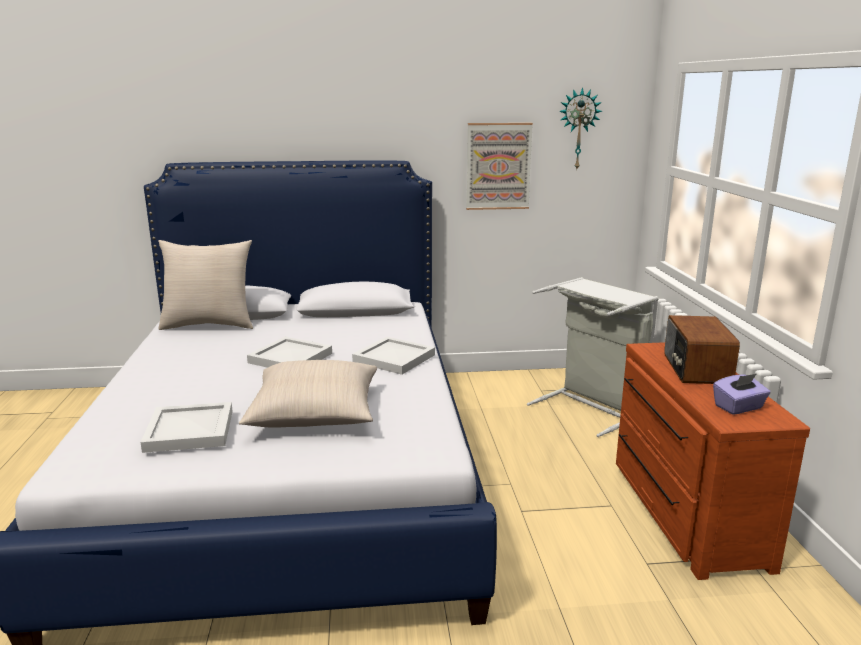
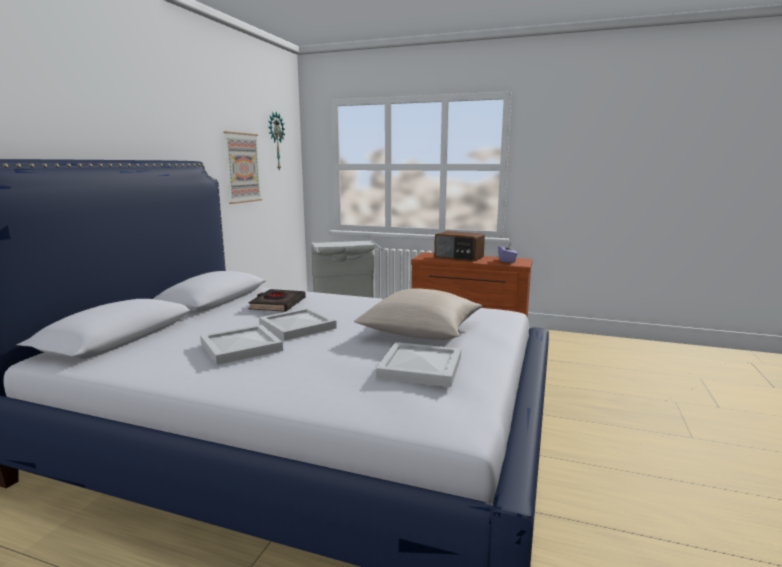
camera: 65 degrees left, 5 degrees down
(209, 324) = (133, 348): beige pillow -> none
(359, 334) = (277, 304): none -> black book
(394, 359) = (346, 302): white tray -> white tray (242, 347)

